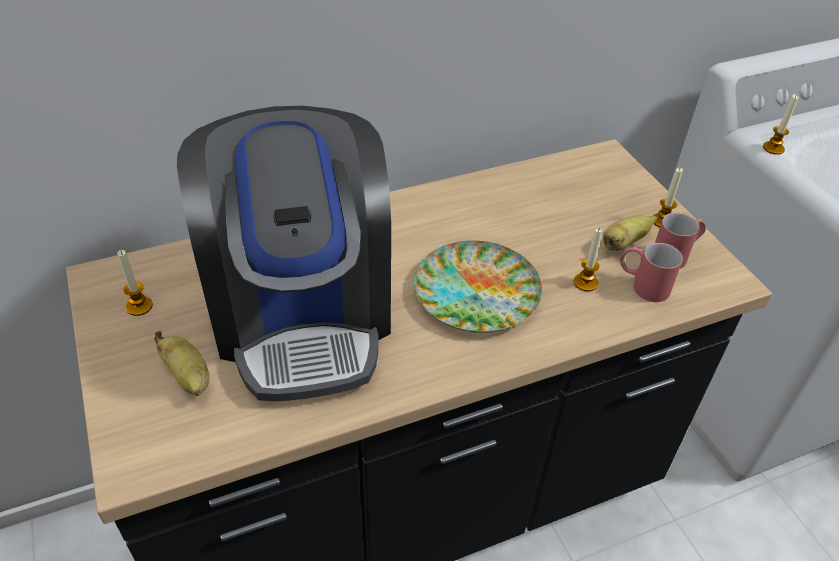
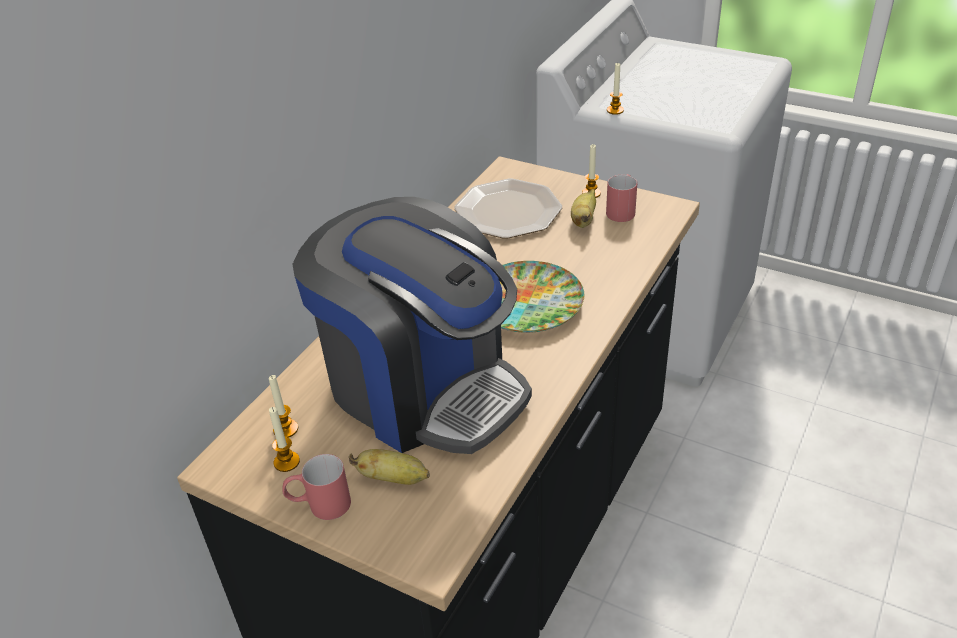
camera: 35 degrees left, 5 degrees down
(562, 194) = (507, 210): none -> plate
(585, 283) = (588, 257): candle -> candle (285, 429)
(642, 285) = (623, 239): red mug -> red mug (319, 505)

